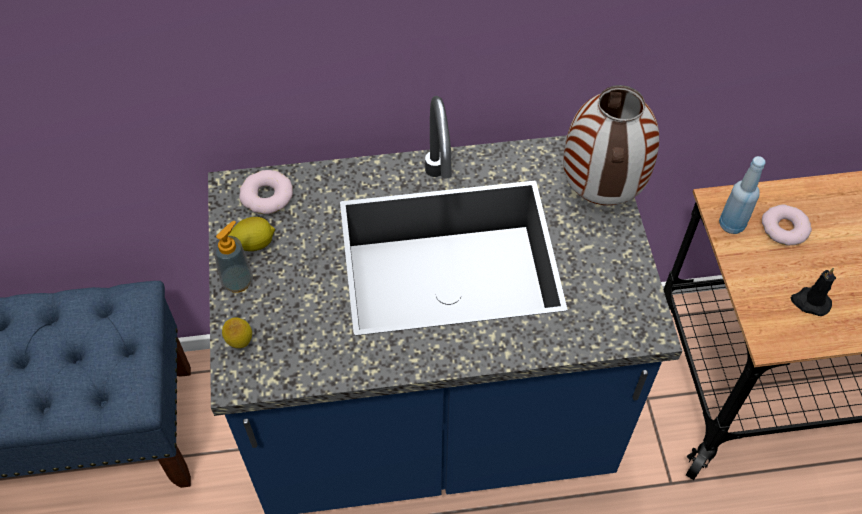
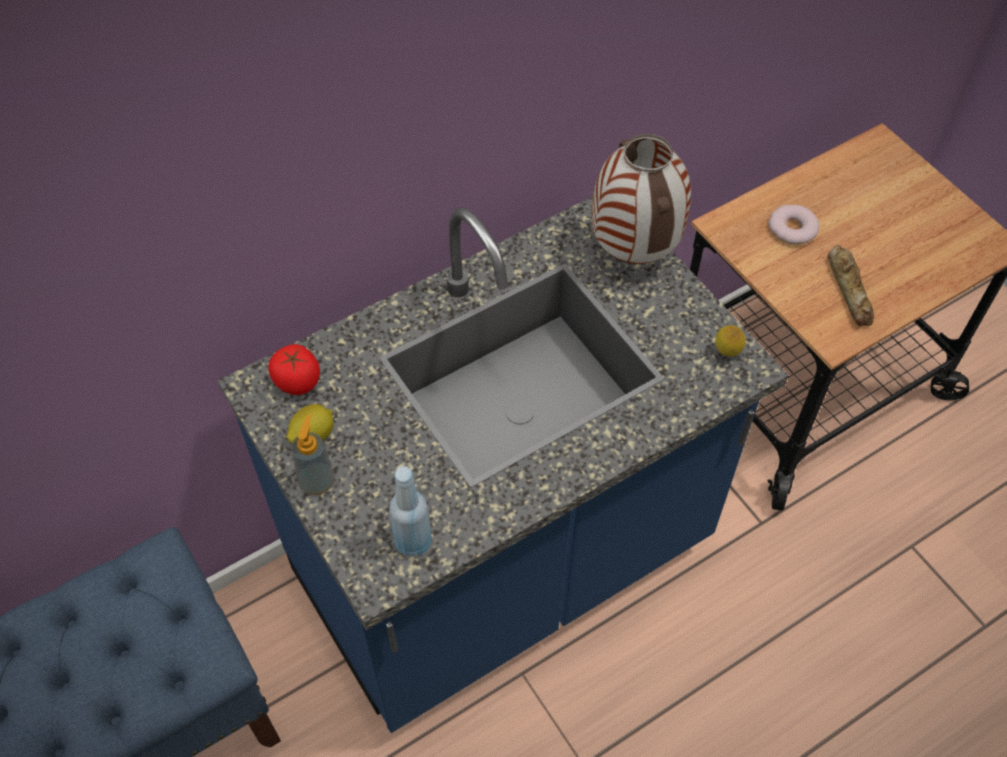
camera: 25 degrees left, 0 degrees up
(240, 343) = (357, 543): lemon -> lemon (726, 353)
(267, 196) = (297, 381): donut -> tomato
(731, 224) = (743, 242): blue bottle -> blue bottle (413, 542)
(810, 302) = (850, 289): black candle -> bread

